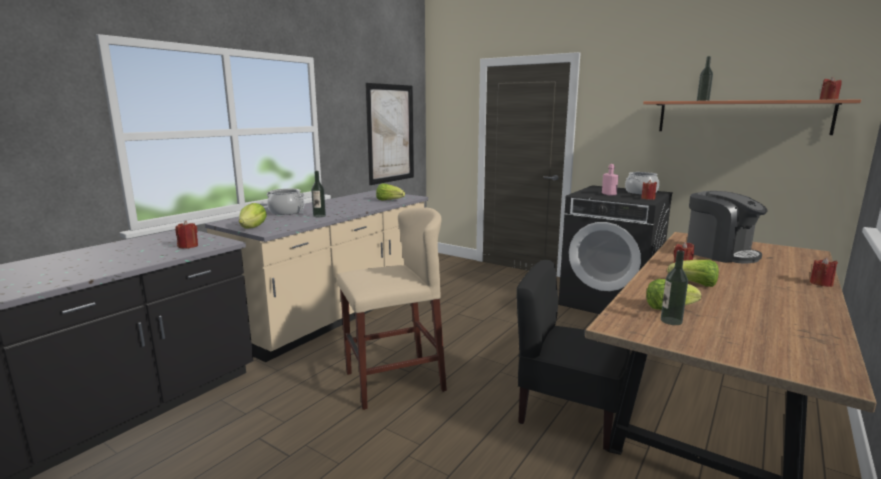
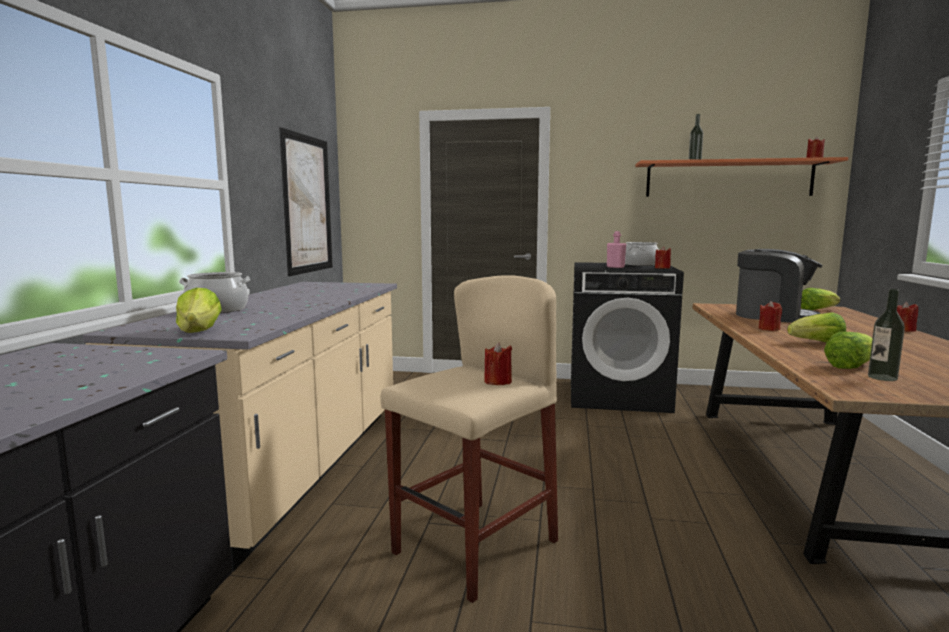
camera: 25 degrees left, 5 degrees down
(188, 246) = (117, 366): red candle -> red candle (498, 382)
(319, 216) = (286, 310): bottle -> none
(389, 200) = (353, 289): lettuce -> lettuce (816, 310)
(568, 413) = (723, 530): black chair -> none

